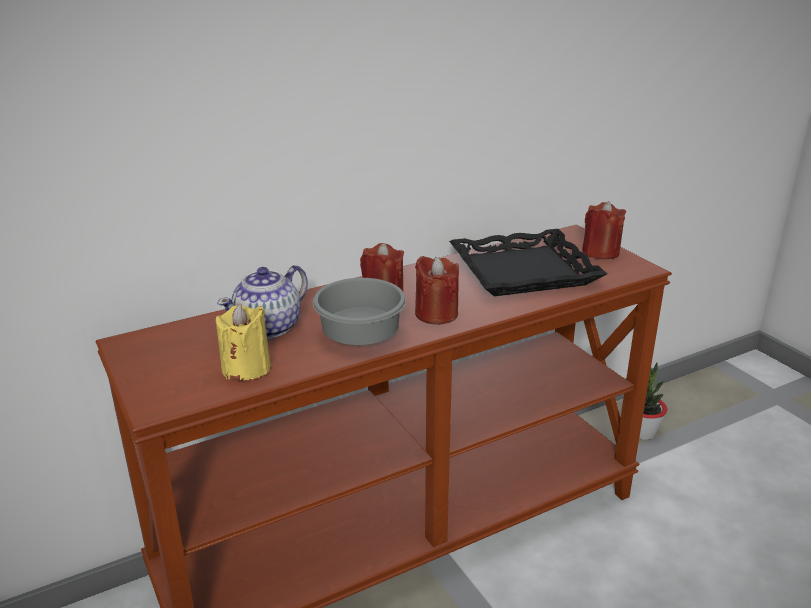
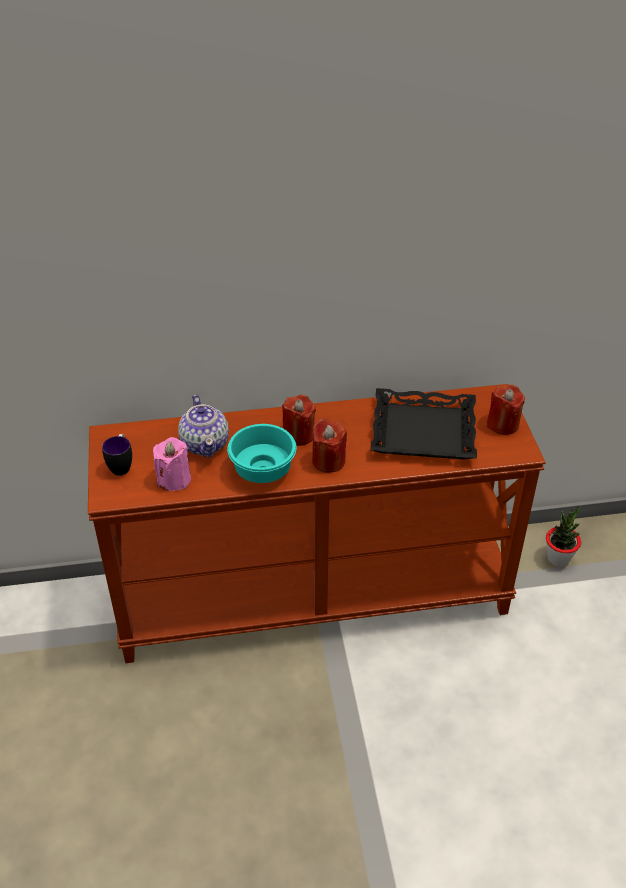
camera: 20 degrees right, 15 degrees up
(162, 369) = (121, 465): none -> mug
(246, 368) = (174, 479): yellow candle -> pink candle
(269, 327) = (205, 444): teapot -> teapot turned 75 degrees counterclockwise
(360, 335) = (263, 468): grey bowl -> turquoise bowl

